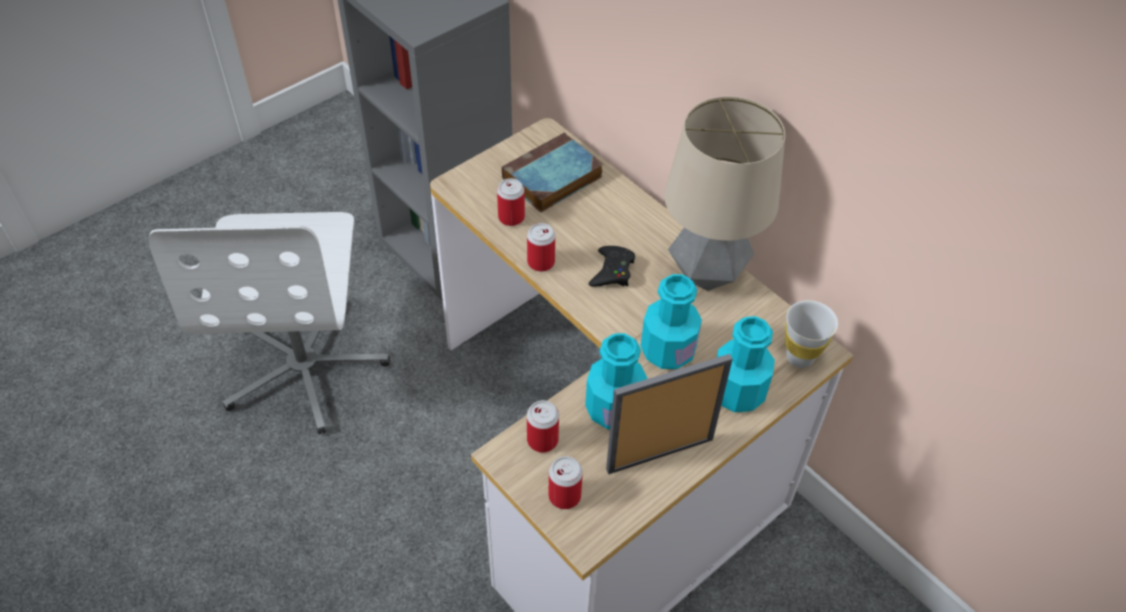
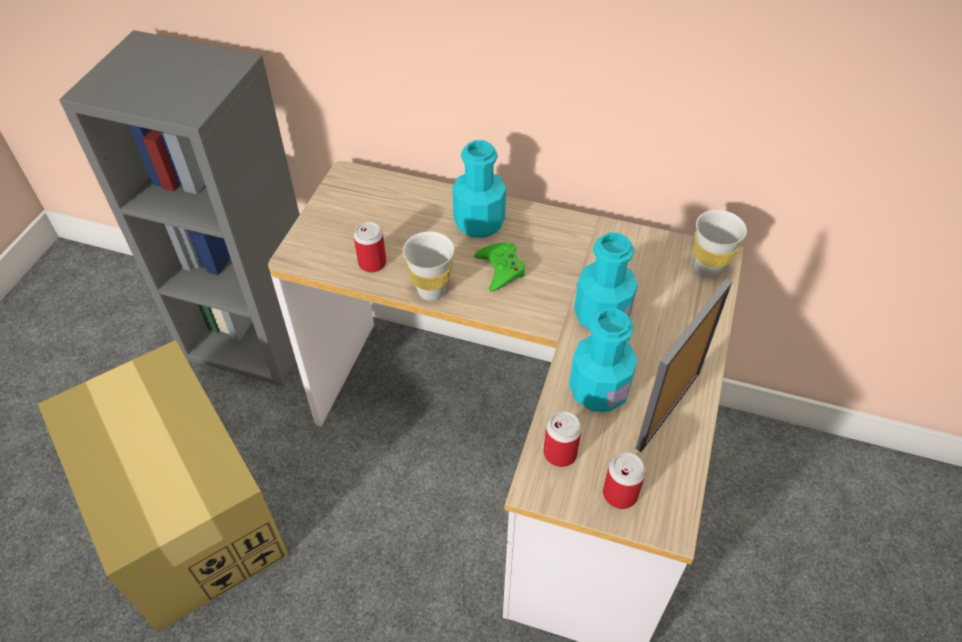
camera: 30 degrees left, 0 degrees up
(305, 366) = (186, 513): white office chair -> cardboard box
(541, 262) = (431, 291): can -> white cup
(551, 179) = (383, 213): book -> none
(612, 271) = (500, 269): black game controller -> green game controller
(706, 273) = (580, 235): table lamp -> none
(737, 392) = (685, 322): turquoise bottle -> turquoise bottle (479, 222)

